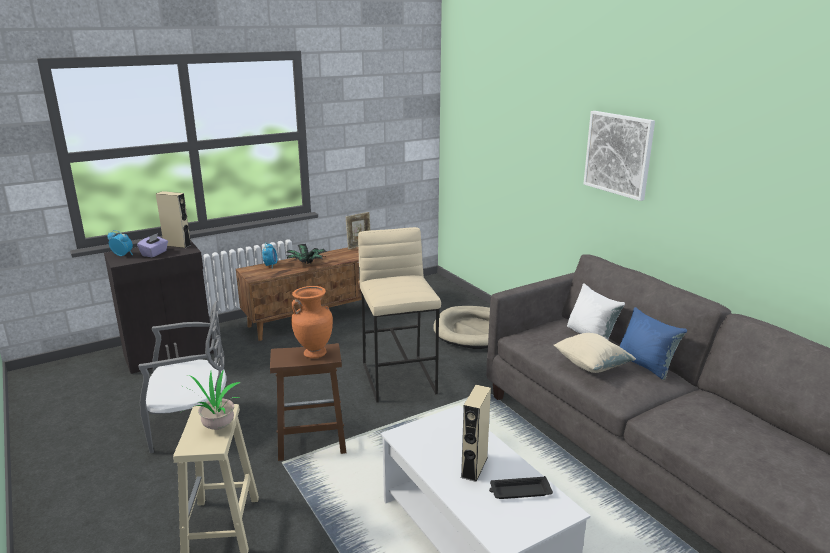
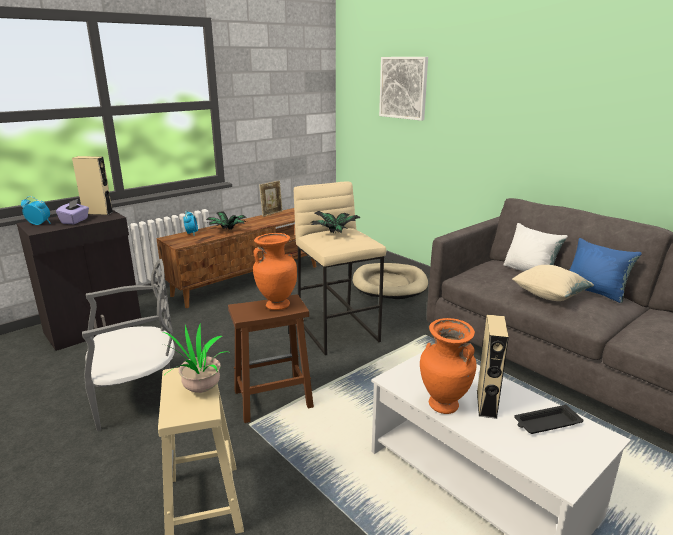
camera: 10 degrees left, 0 degrees up
(395, 281) = (336, 233): none -> potted plant
(433, 465) = (443, 406): none -> orange vase
(618, 154) = (537, 101): picture -> picture (403, 88)

